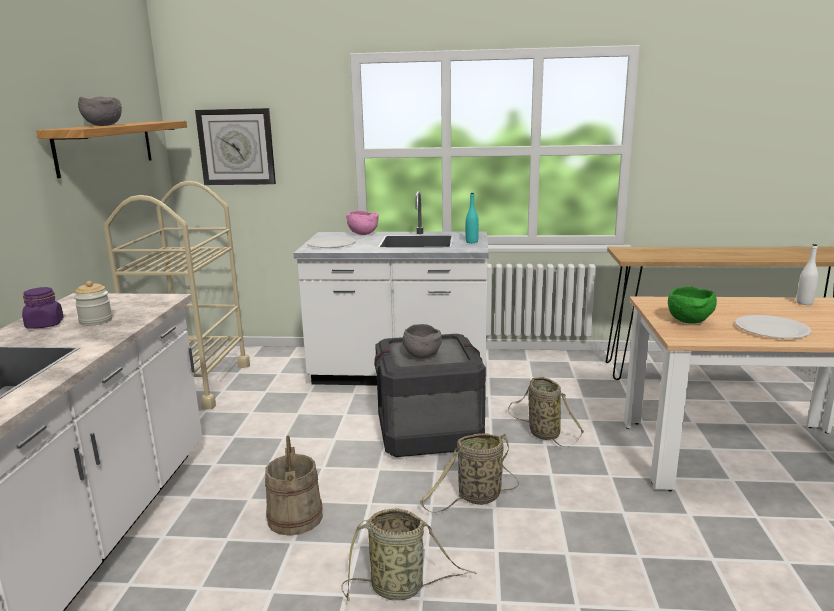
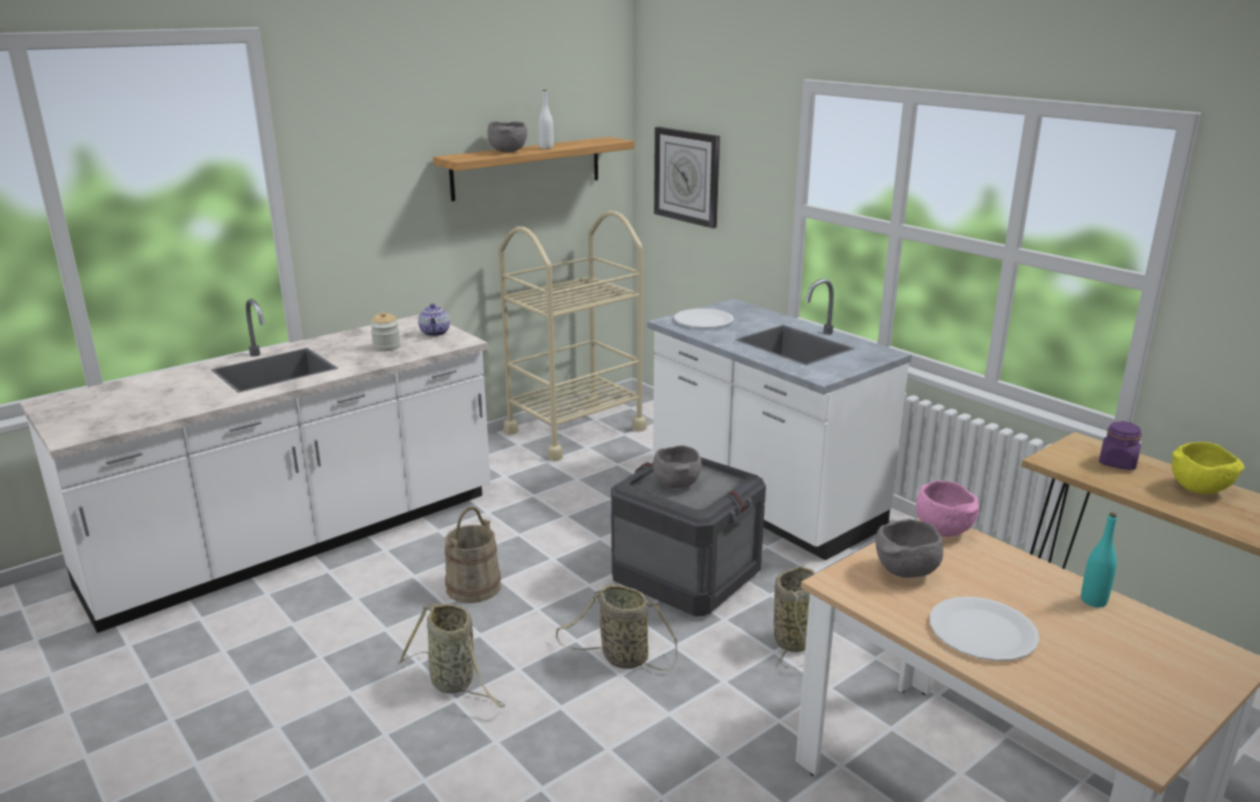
camera: 45 degrees right, 5 degrees up
(45, 325) = (358, 339): purple jar -> purple jar (1117, 463)
(122, 301) = (435, 333): none -> teapot
(362, 234) = (765, 315): pink bowl -> pink bowl (941, 530)
(471, 242) = (847, 365): turquoise bottle -> turquoise bottle (1093, 601)
(690, 322) = (905, 572): green bowl -> grey bowl
(698, 251) = (1200, 489): none -> yellow bowl
(804, 303) = (1157, 631): white bottle -> white bottle (546, 147)

